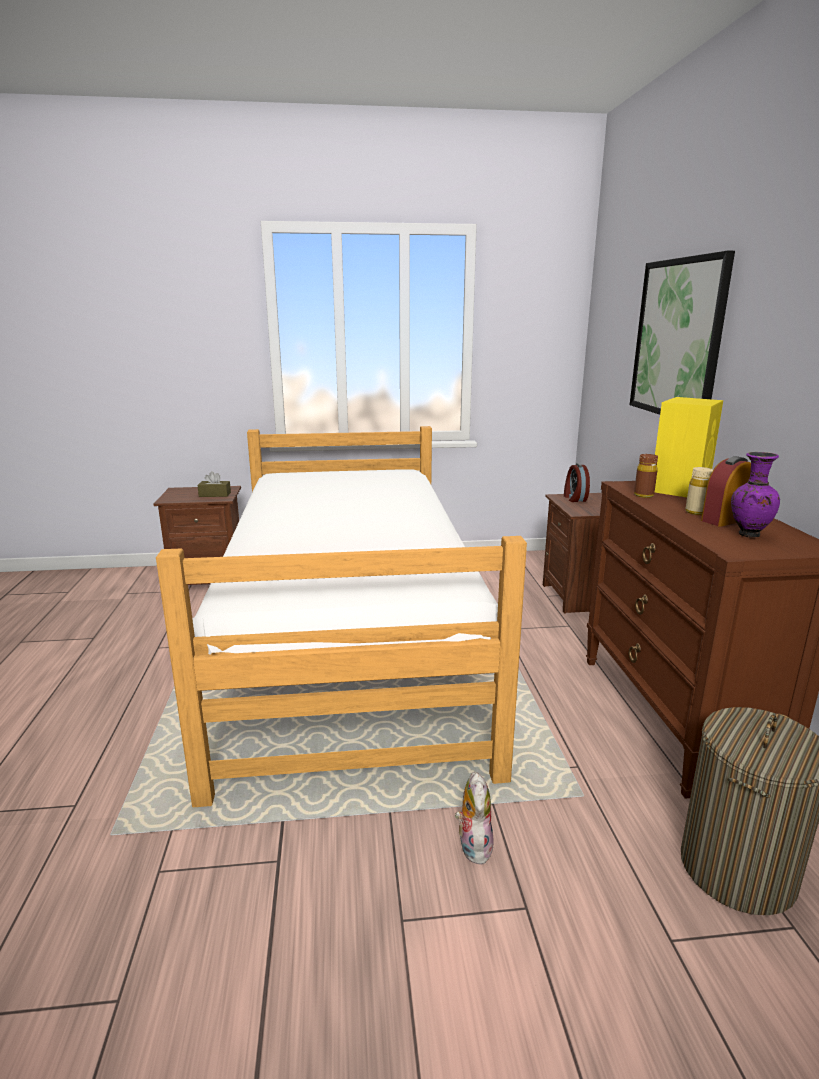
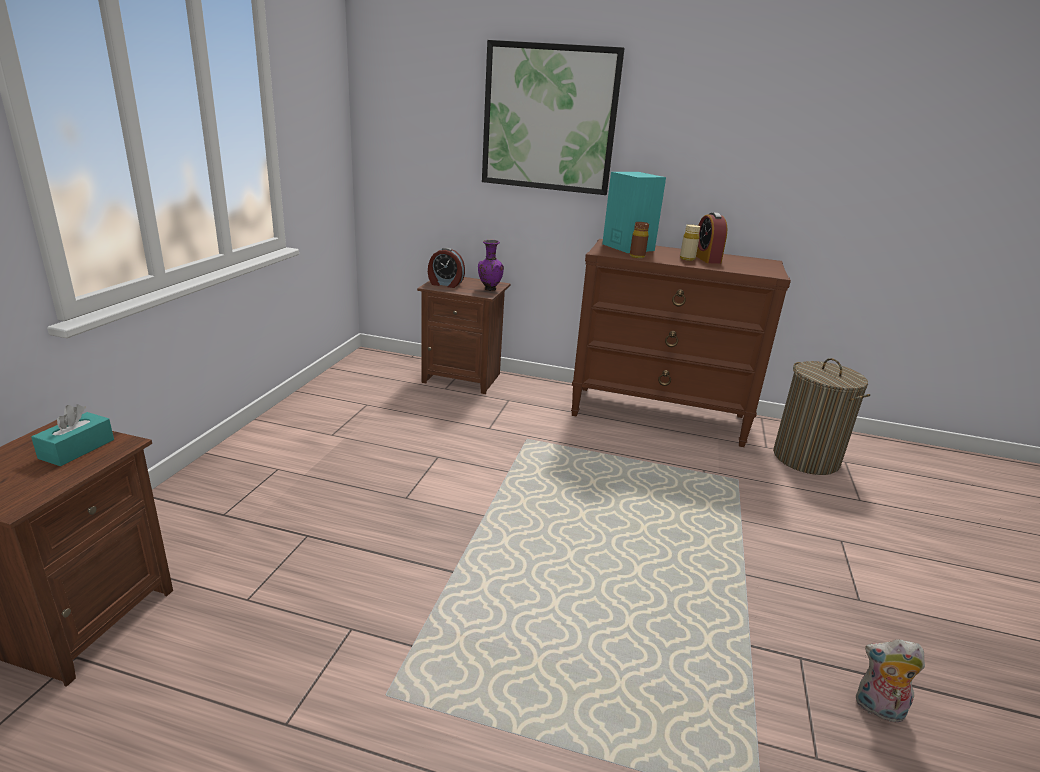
camera: 70 degrees left, 5 degrees up
(215, 494) = (77, 449): brown tissue box -> turquoise tissue box
(350, 646) = (447, 524): bed -> none
(473, 845) = (784, 543): plush toy -> plush toy (877, 709)
(680, 489) = (627, 247): yellow speaker -> turquoise speaker
(747, 534) = (740, 264): purple vase -> purple vase (489, 289)

